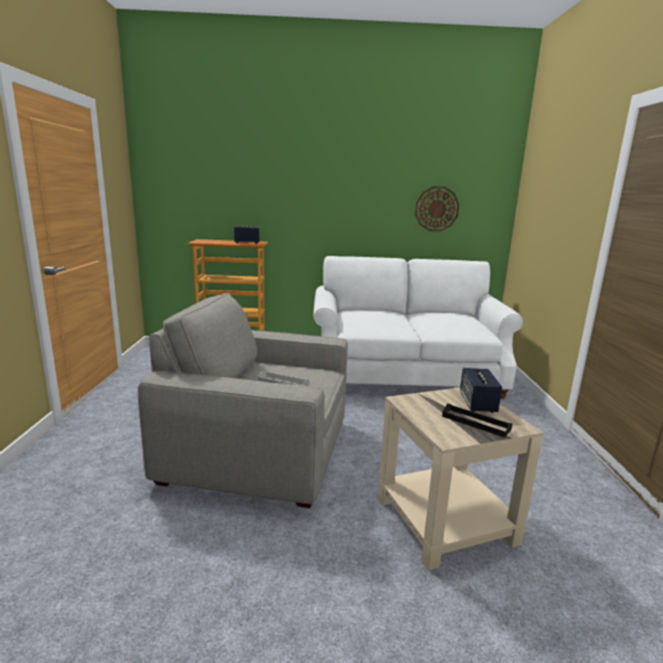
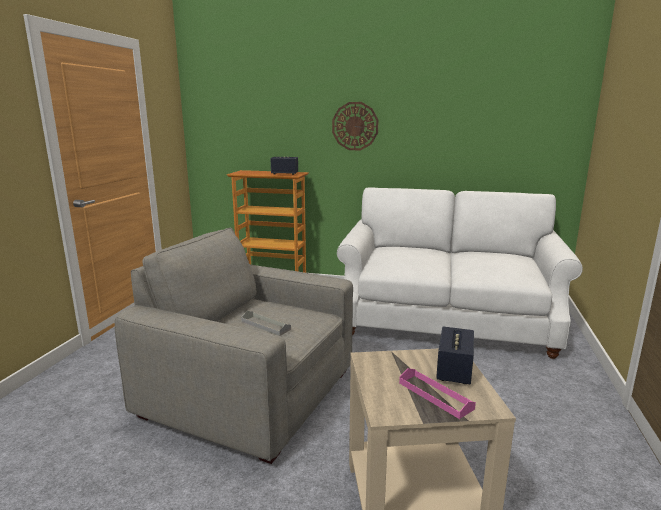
camera: 15 degrees right, 0 degrees up
(436, 209) = (493, 134): wall clock -> wall clock (355, 126)
(476, 423) = (435, 395): black tray -> pink tray

